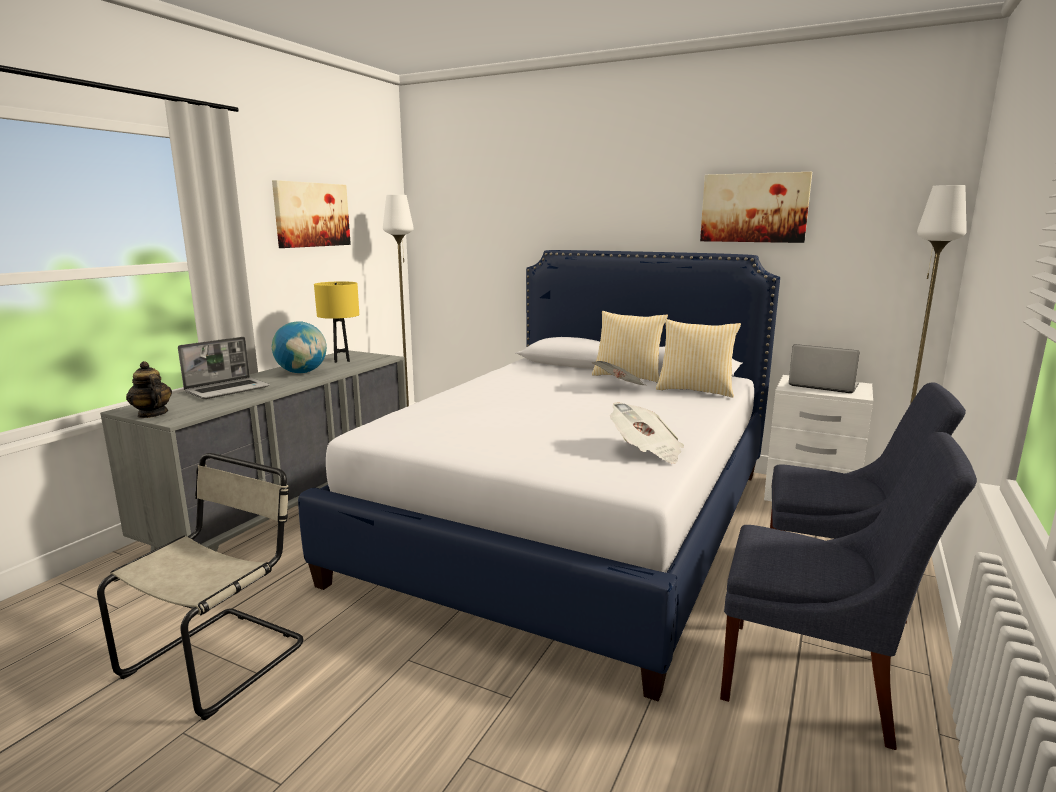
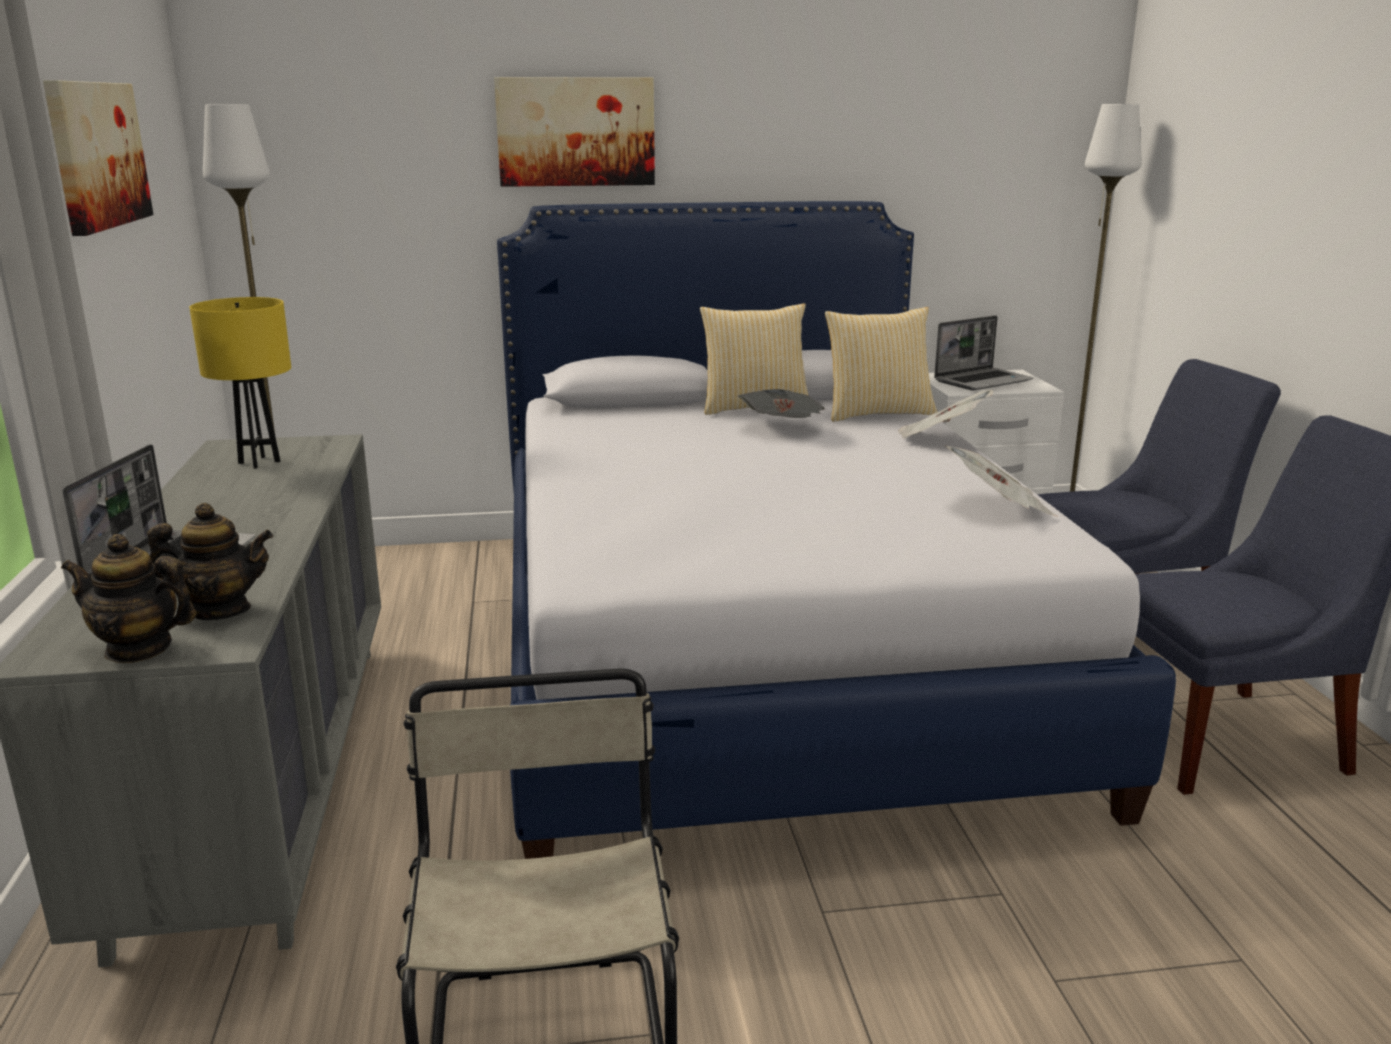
camera: 35 degrees left, 5 degrees up
(202, 408) = (220, 610): none -> teapot
(302, 372) = (239, 499): globe -> none
(703, 409) = (939, 438): none -> newspaper
(754, 208) = (865, 130): picture -> picture (576, 132)
(822, 385) = (983, 381): laptop -> laptop turned 150 degrees clockwise

